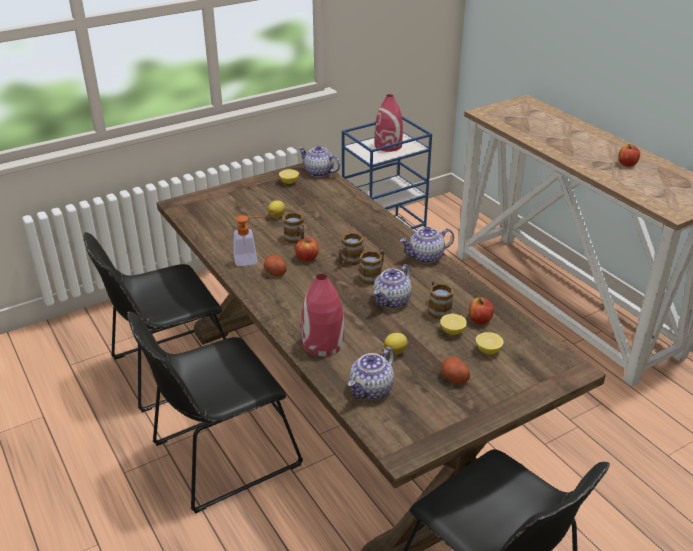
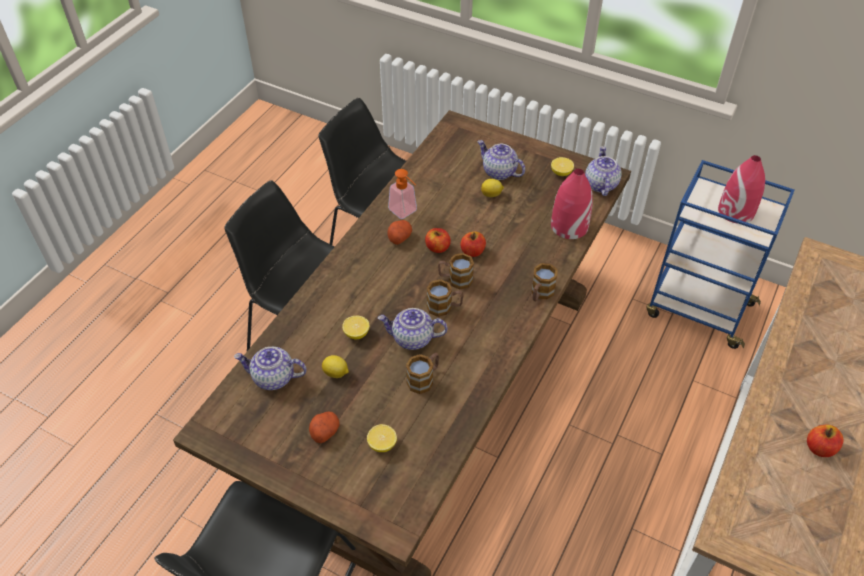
camera: 60 degrees right, 15 degrees up
(296, 240) = (461, 226): mug -> mug (540, 293)
(322, 343) = (316, 317): red vase -> red vase (569, 226)
(426, 257) = (508, 334): teapot -> teapot (499, 172)
(452, 331) = (394, 404): lemon -> lemon (356, 333)
(480, 320) = (428, 420): apple -> apple (472, 251)

